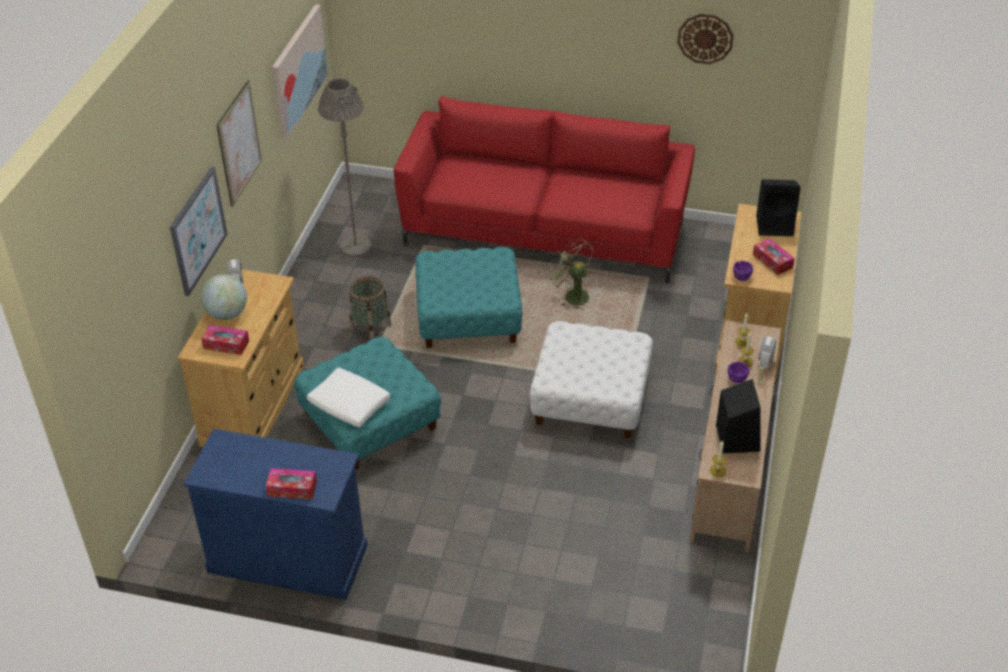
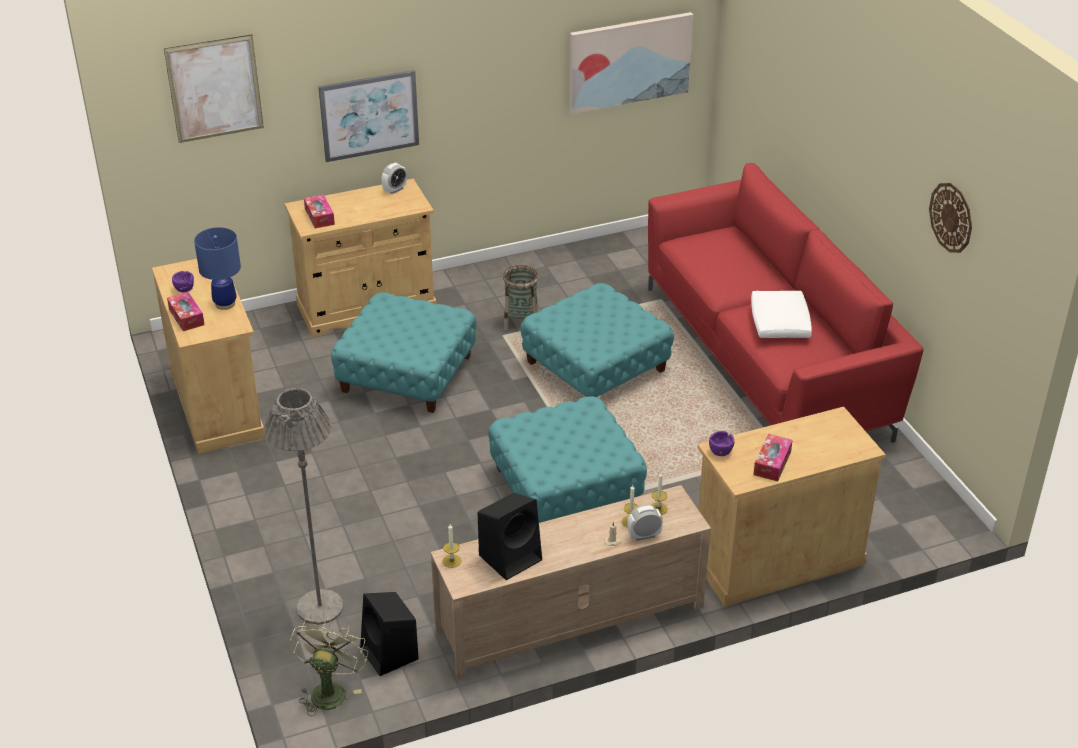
camera: 55 degrees right, 5 degrees down
(227, 314) = (355, 201): globe -> none
(239, 143) = (477, 75): picture -> picture (215, 88)
(288, 558) = (217, 404): blue cabinet -> beige cabinet
(298, 456) = (225, 304): none -> blue table lamp
(350, 405) = (369, 333): white pillow -> white pillow (780, 324)
(355, 246) = (614, 265): grey floor lamp -> grey floor lamp (320, 607)
(572, 295) = (696, 415): green fan -> green fan (329, 690)
(590, 398) = (565, 487): white ottoman -> turquoise ottoman
(737, 378) = (598, 525): purple bowl -> purple bowl (184, 288)
(775, 225) = (837, 444): black speaker -> black speaker (390, 654)

